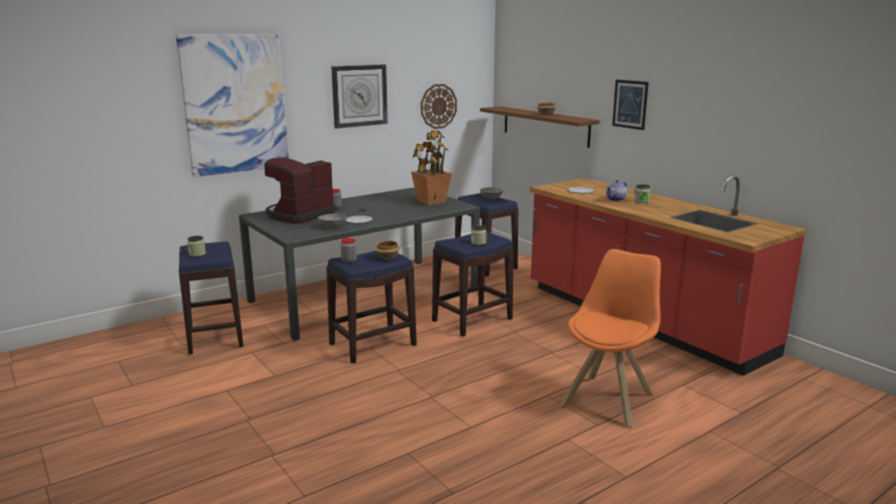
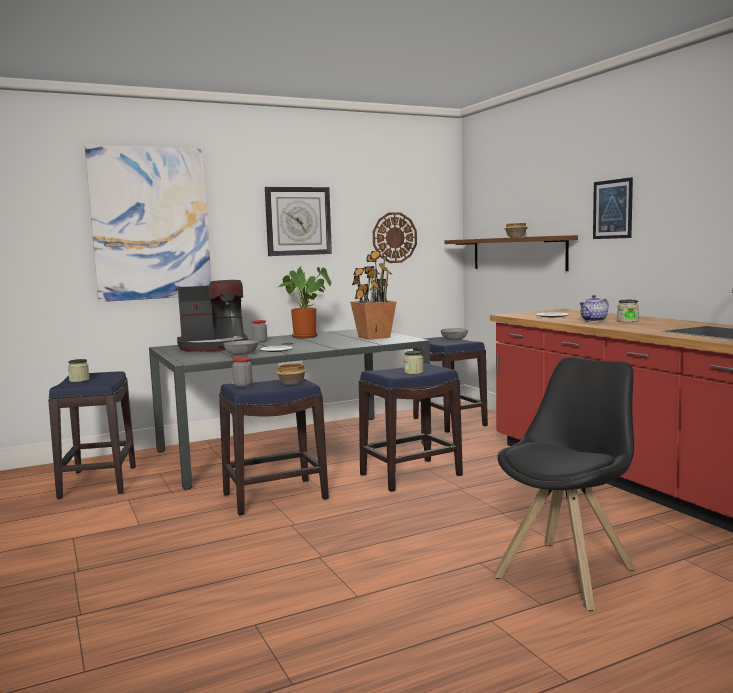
camera: 10 degrees right, 10 degrees down
(299, 215) = (214, 347): coffee machine -> coffee machine turned 150 degrees counterclockwise
(372, 201) = (307, 337): none -> potted plant
(608, 400) = (566, 573): orange chair -> black chair

